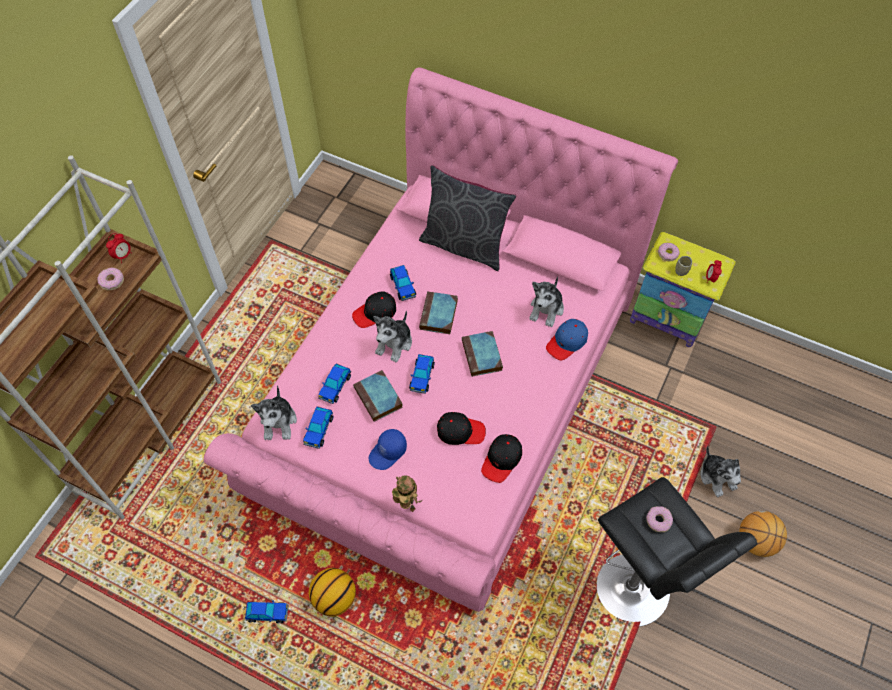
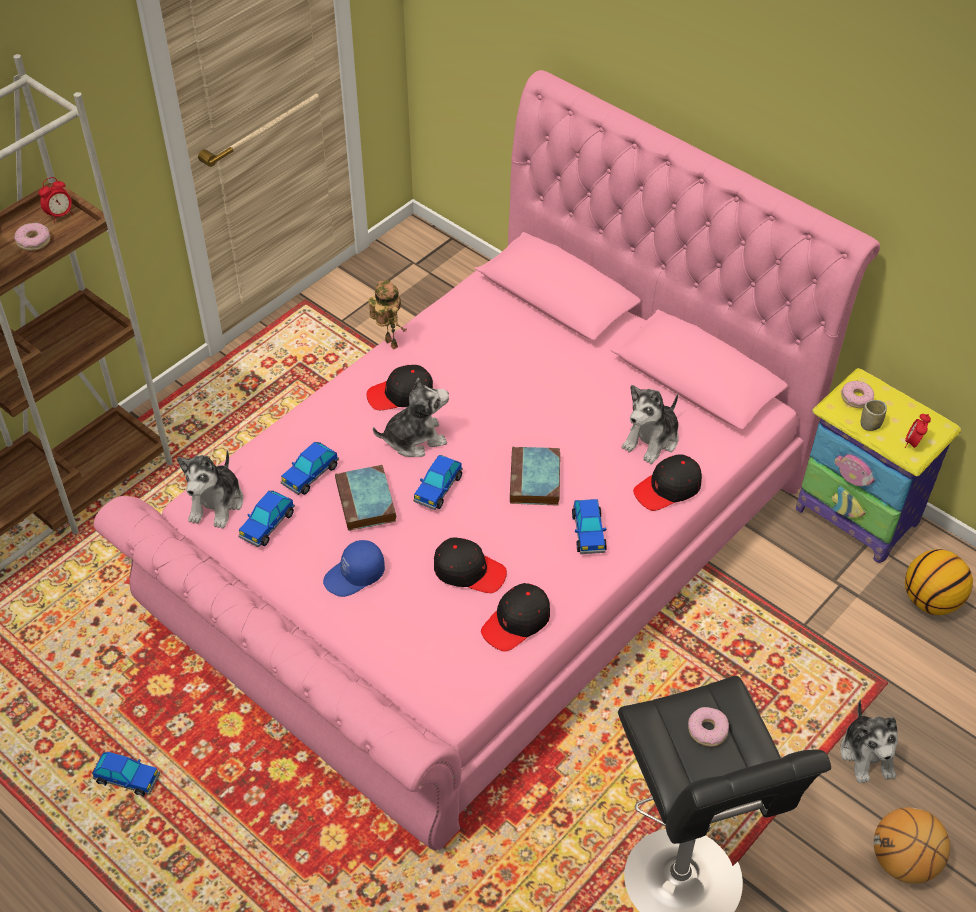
camera: 15 degrees right, 10 degrees down
(335, 598) = (229, 782): basketball -> basketball (931, 600)
(394, 343) = (414, 438): plush toy -> plush toy turned 150 degrees counterclockwise
(403, 286) = (452, 369): toy car -> toy car (588, 532)
(407, 507) = (357, 652): toy robot -> toy robot (388, 344)
(439, 316) = (490, 416): book -> none
(464, 245) = (560, 334): grey pillow -> none
(567, 342) = (668, 489): blue cap -> black cap

